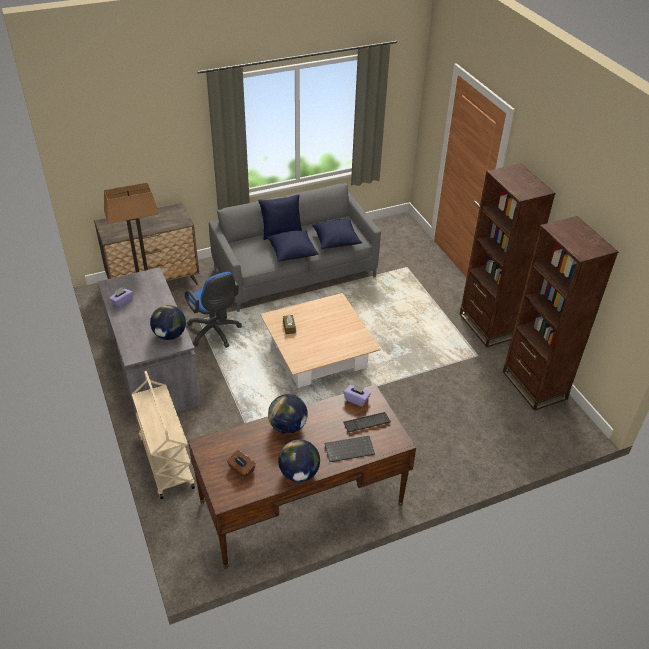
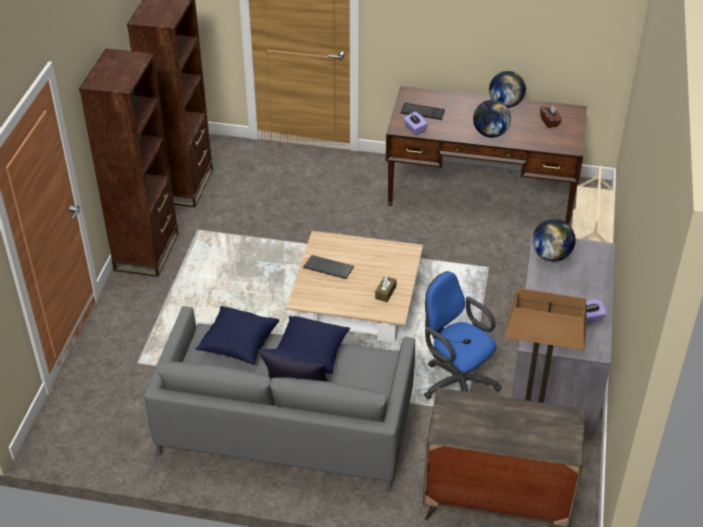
camera: 145 degrees left, 0 degrees up
(215, 333) = (456, 382): blue office chair -> blue office chair turned 45 degrees counterclockwise
(350, 449) = (452, 103): keyboard -> keyboard (327, 268)

